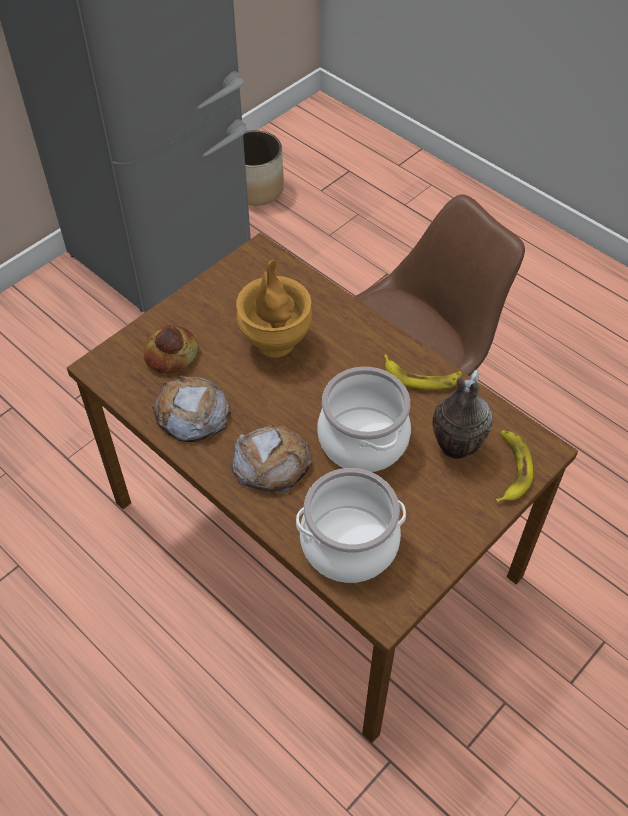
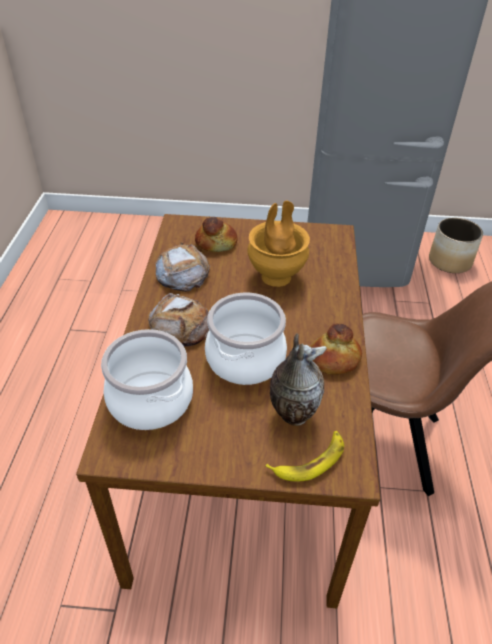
camera: 50 degrees right, 10 degrees down
(421, 377) = (334, 359): banana -> bread

